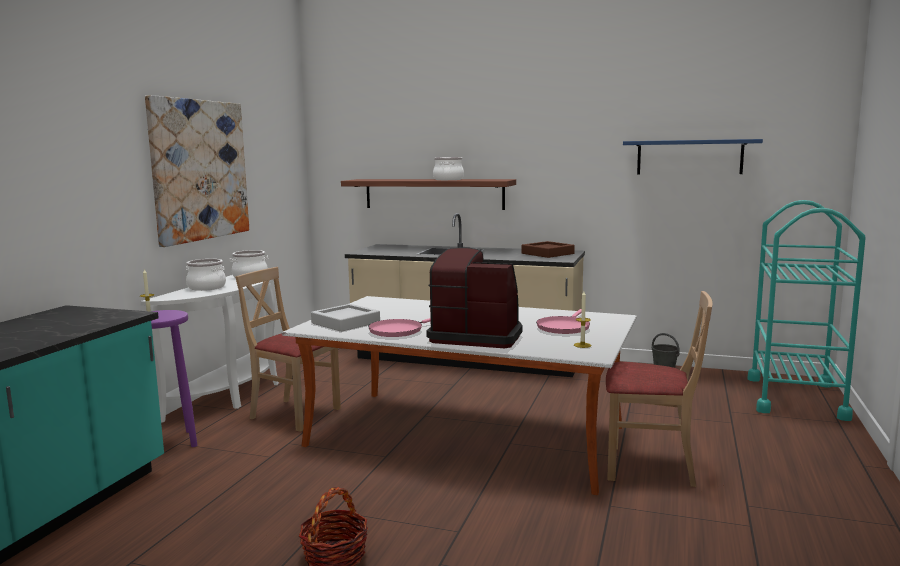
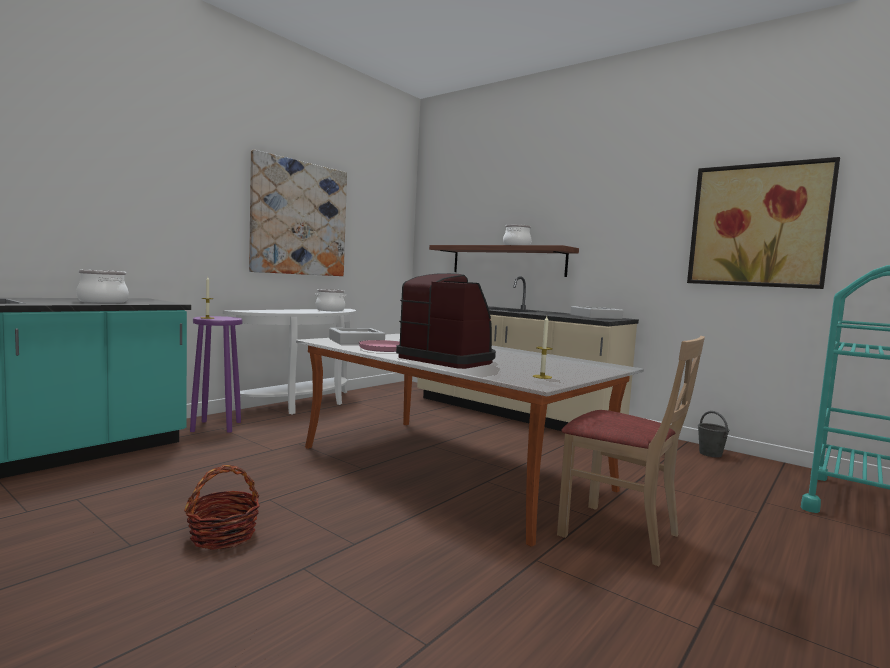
camera: 20 degrees right, 5 degrees down
(207, 287) = (285, 310): cooking pot -> cooking pot (103, 302)
(294, 414) = (328, 425): beige chair -> none
(547, 253) = (595, 317): brown tray -> grey tray
(563, 327) = (547, 365): pink frying pan -> none
(689, 157) = (758, 225): blue shelf -> picture

